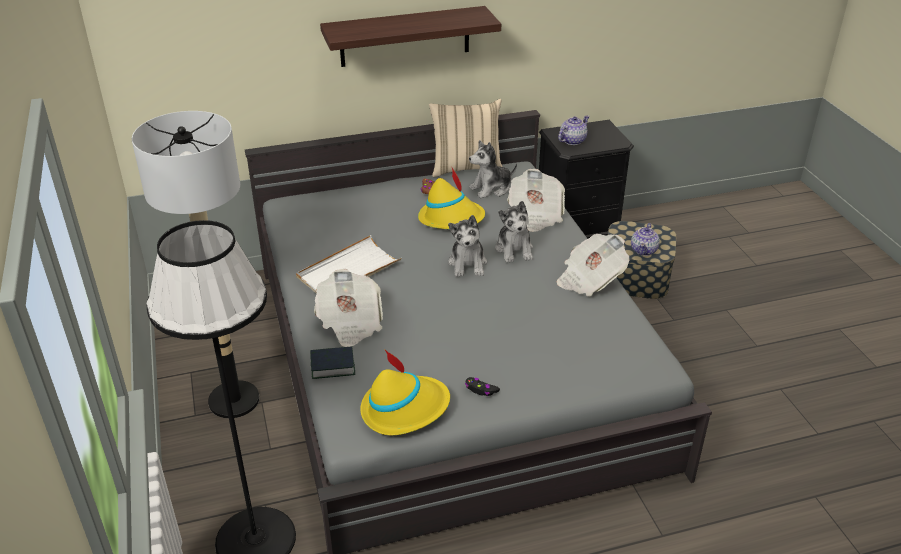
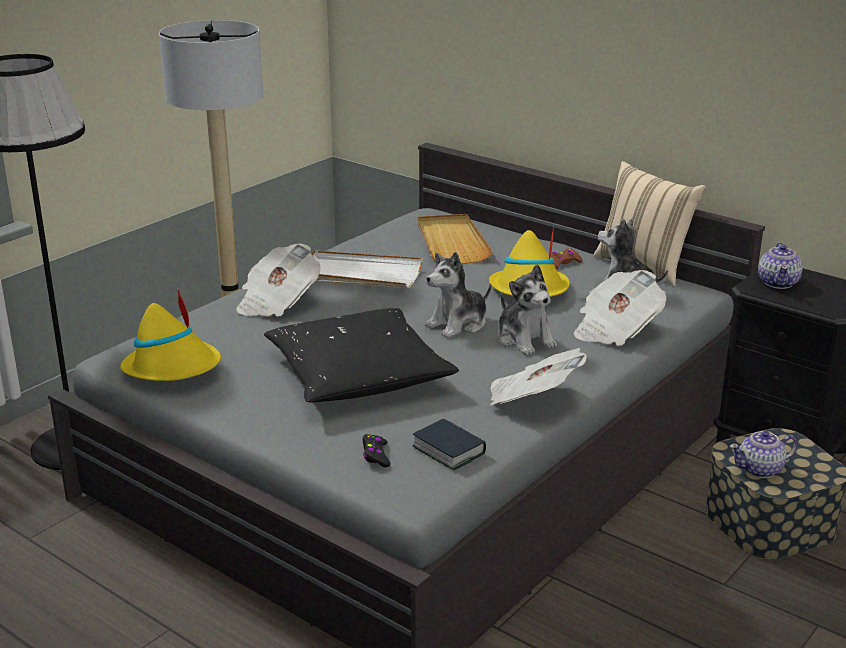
camera: 55 degrees right, 10 degrees down
(332, 366) = (203, 316): book -> book (448, 450)
(345, 215) = (451, 242): none -> beige tray
(405, 36) = (608, 62): shelf -> none
(481, 390) = (247, 398): black game controller -> black game controller (375, 455)
(495, 330) = (358, 375): none -> black pillow
(514, 249) = (524, 339): plush toy -> plush toy turned 75 degrees counterclockwise
(572, 141) = (778, 283): teapot -> teapot turned 90 degrees clockwise

